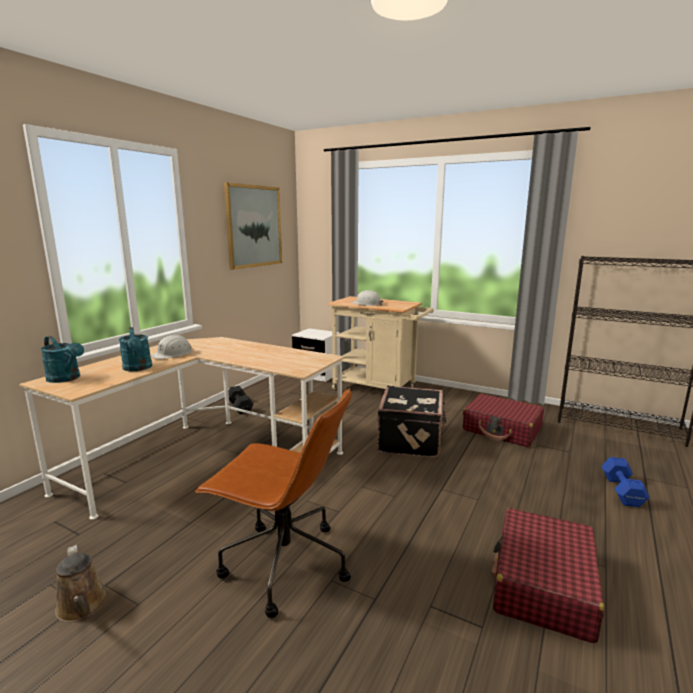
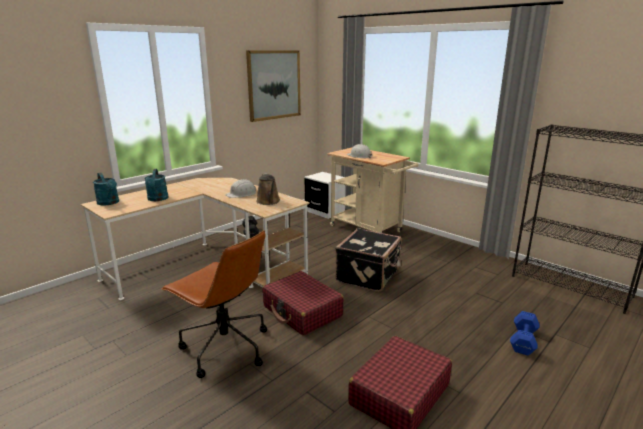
camera: 15 degrees right, 5 degrees up
(82, 606) = (96, 350): brown watering can -> brown watering can (268, 202)
(173, 354) = (187, 189): white hard hat -> white hard hat (241, 194)
(502, 429) = (454, 276): red suitcase -> red suitcase (302, 311)

